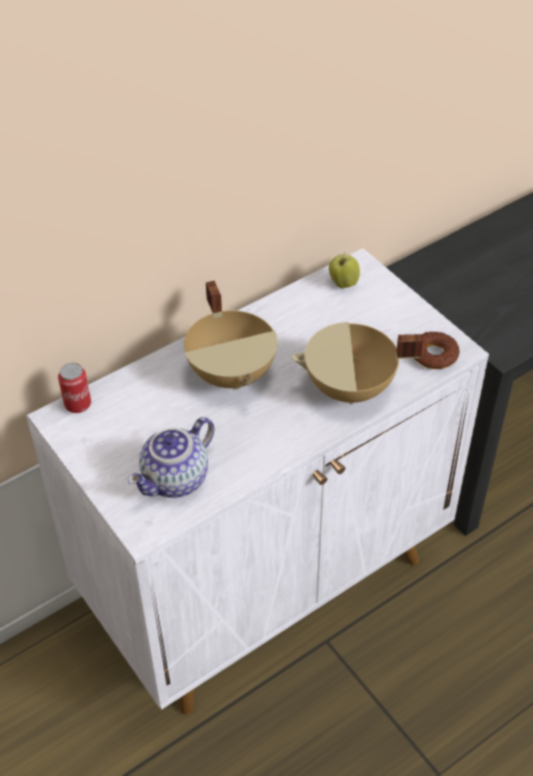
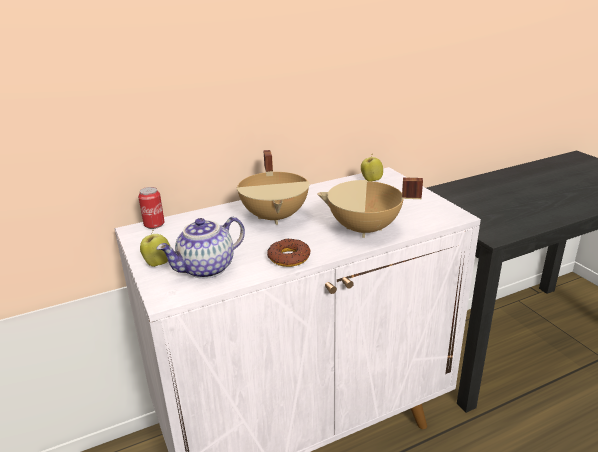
camera: 10 degrees right, 20 degrees down
(112, 477) = (157, 263): none -> apple
(434, 355) = (435, 216): donut -> donut (289, 257)

